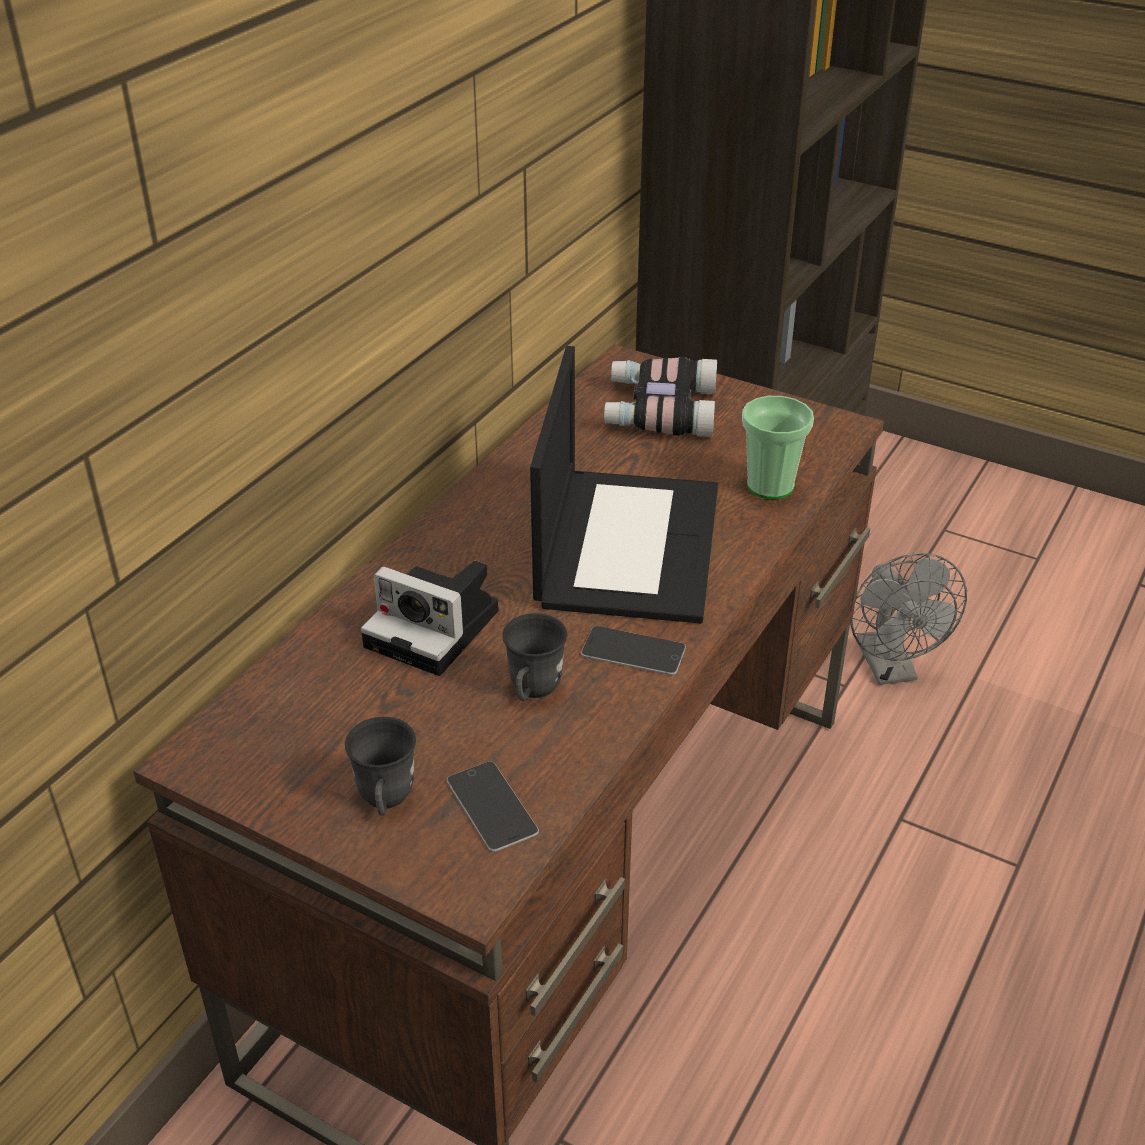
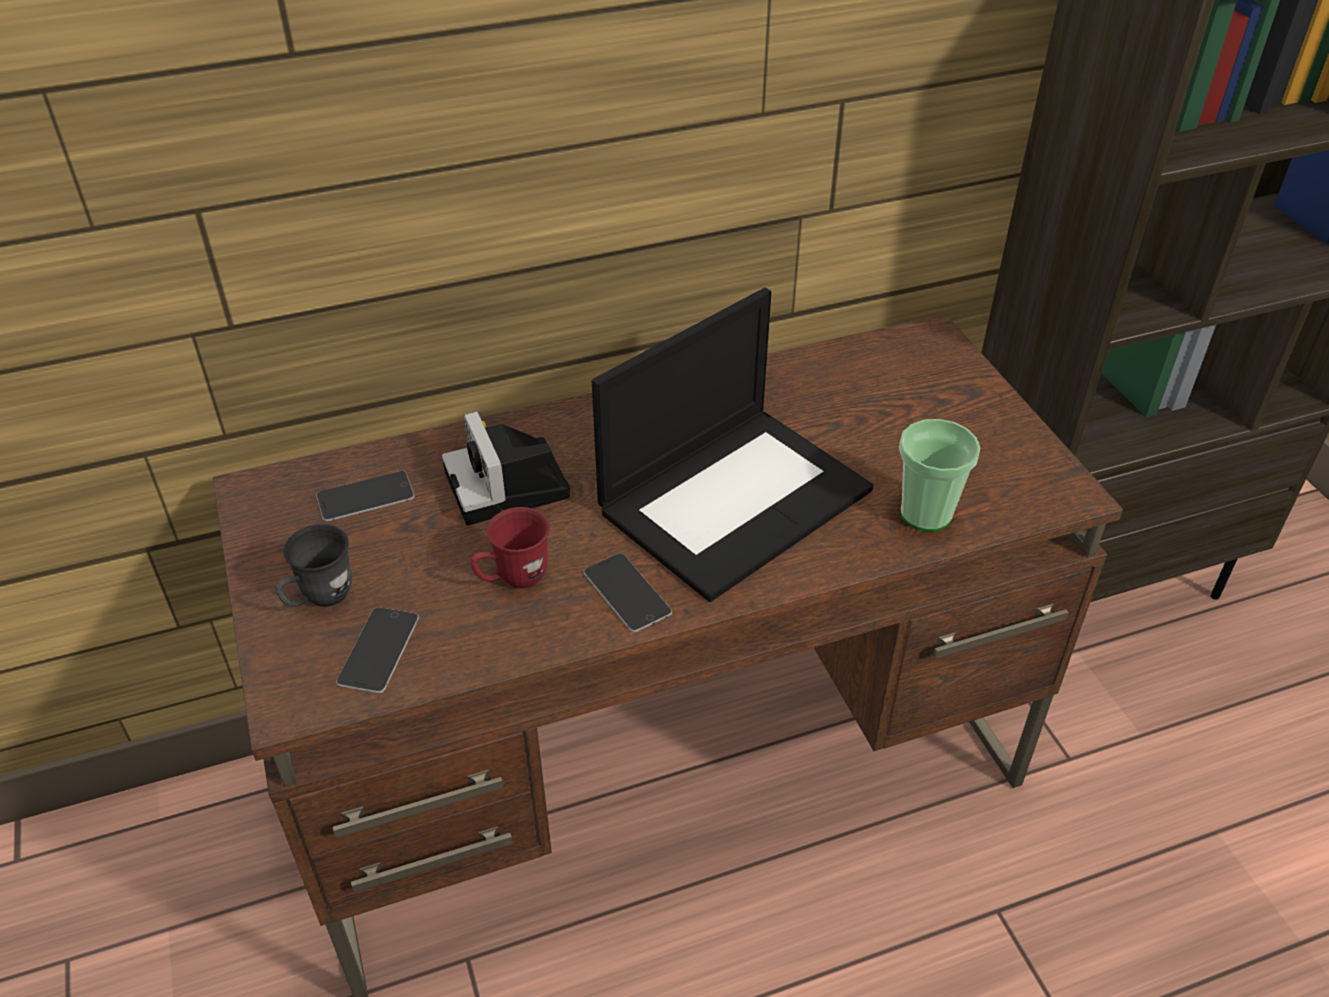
camera: 40 degrees right, 5 degrees up
(315, 704) = (365, 496): none -> phone
(532, 692) = (513, 579): grey mug -> red mug
(658, 409) = (910, 392): binoculars -> none
(891, 669) = (1132, 771): grey fan -> none

